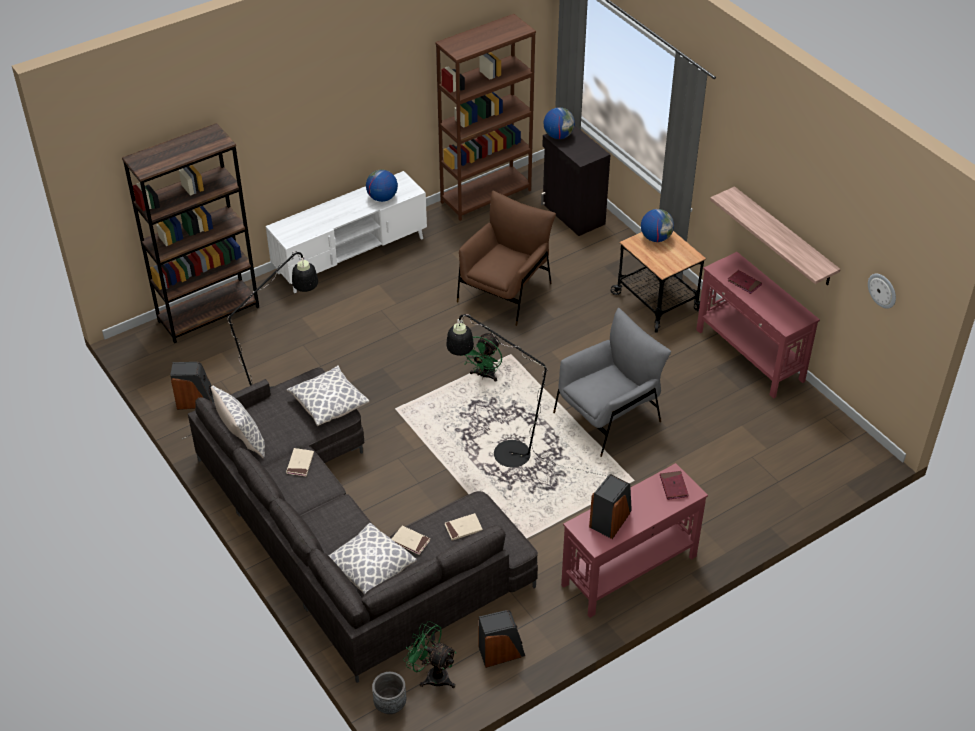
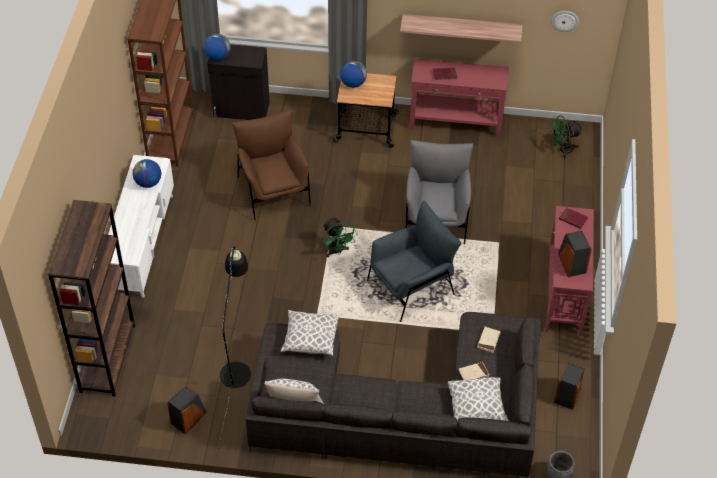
camera: 50 degrees left, 5 degrees up
(300, 463) = (349, 387): beige book -> none
(432, 675) = (555, 439): green fan -> green fan (562, 150)
(502, 451) = (411, 287): black floor lamp -> grey armchair

